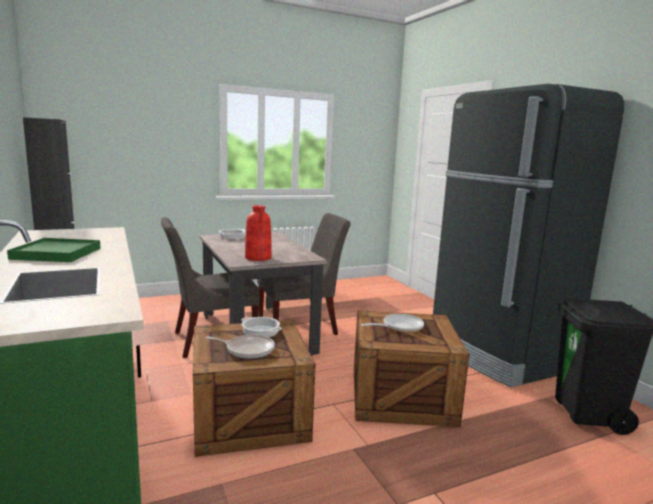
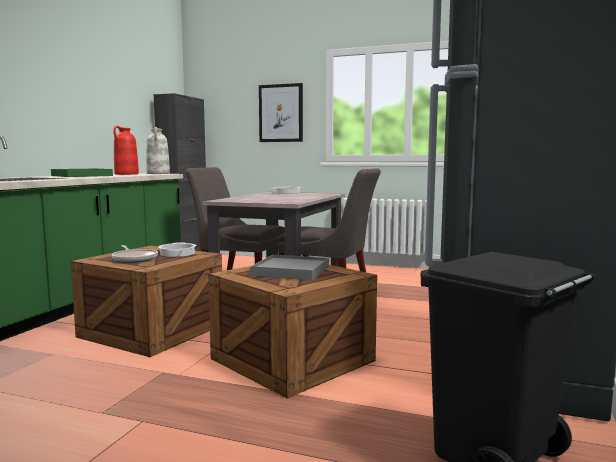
camera: 45 degrees right, 5 degrees down
(99, 230) = (158, 173): none -> white vase
(169, 144) = (281, 113): none -> picture
(258, 258) = (246, 200): red vase -> red vase (126, 174)
(399, 327) = (291, 271): frying pan -> grey tray

